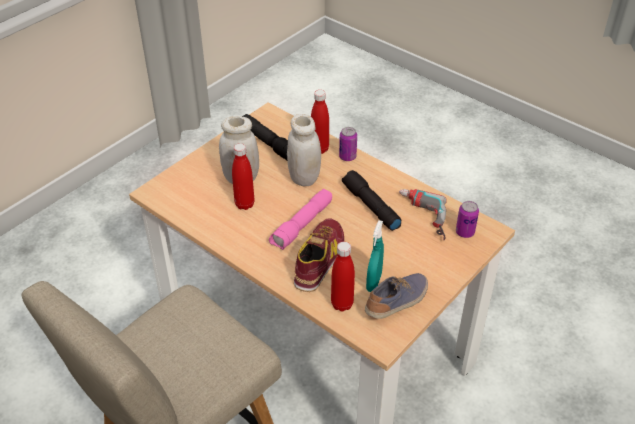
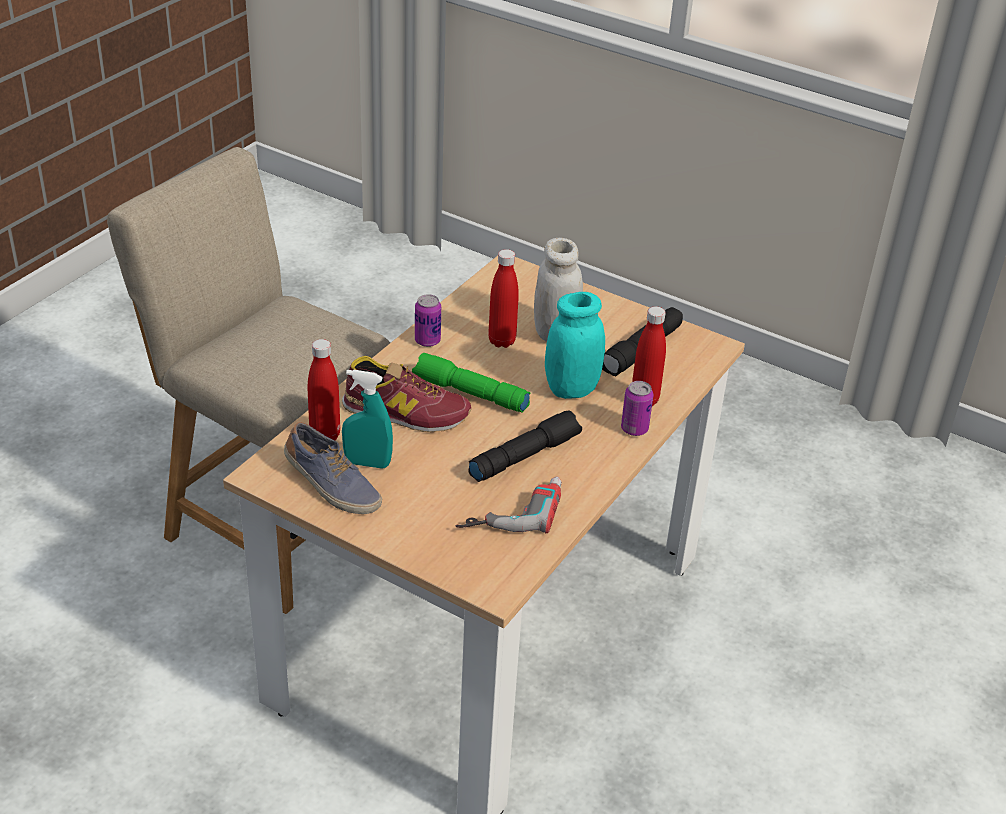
camera: 80 degrees right, 5 degrees down
(302, 225) = (469, 394): pink flashlight -> green flashlight
(304, 178) = (571, 389): white jar -> turquoise jar
(465, 232) = (486, 557): can -> can (427, 341)

